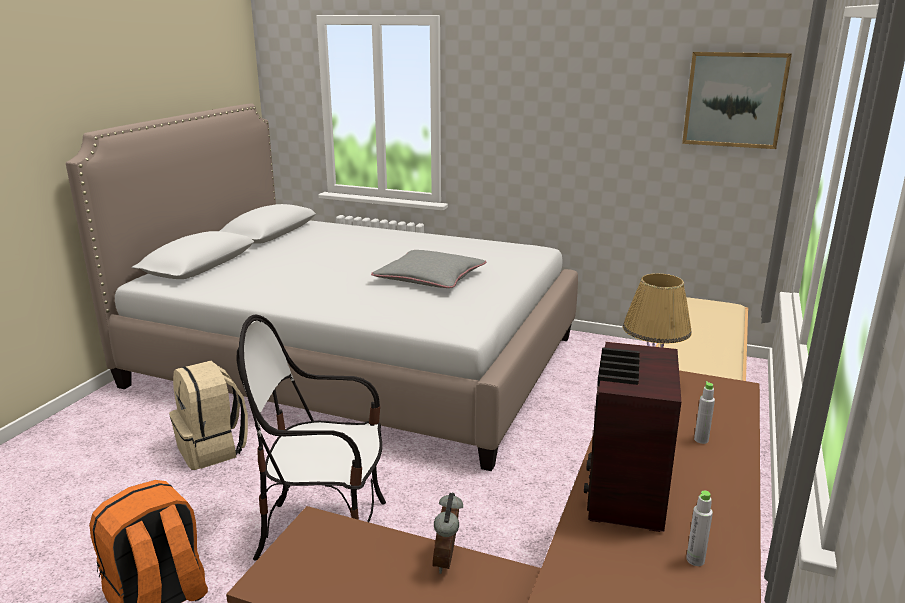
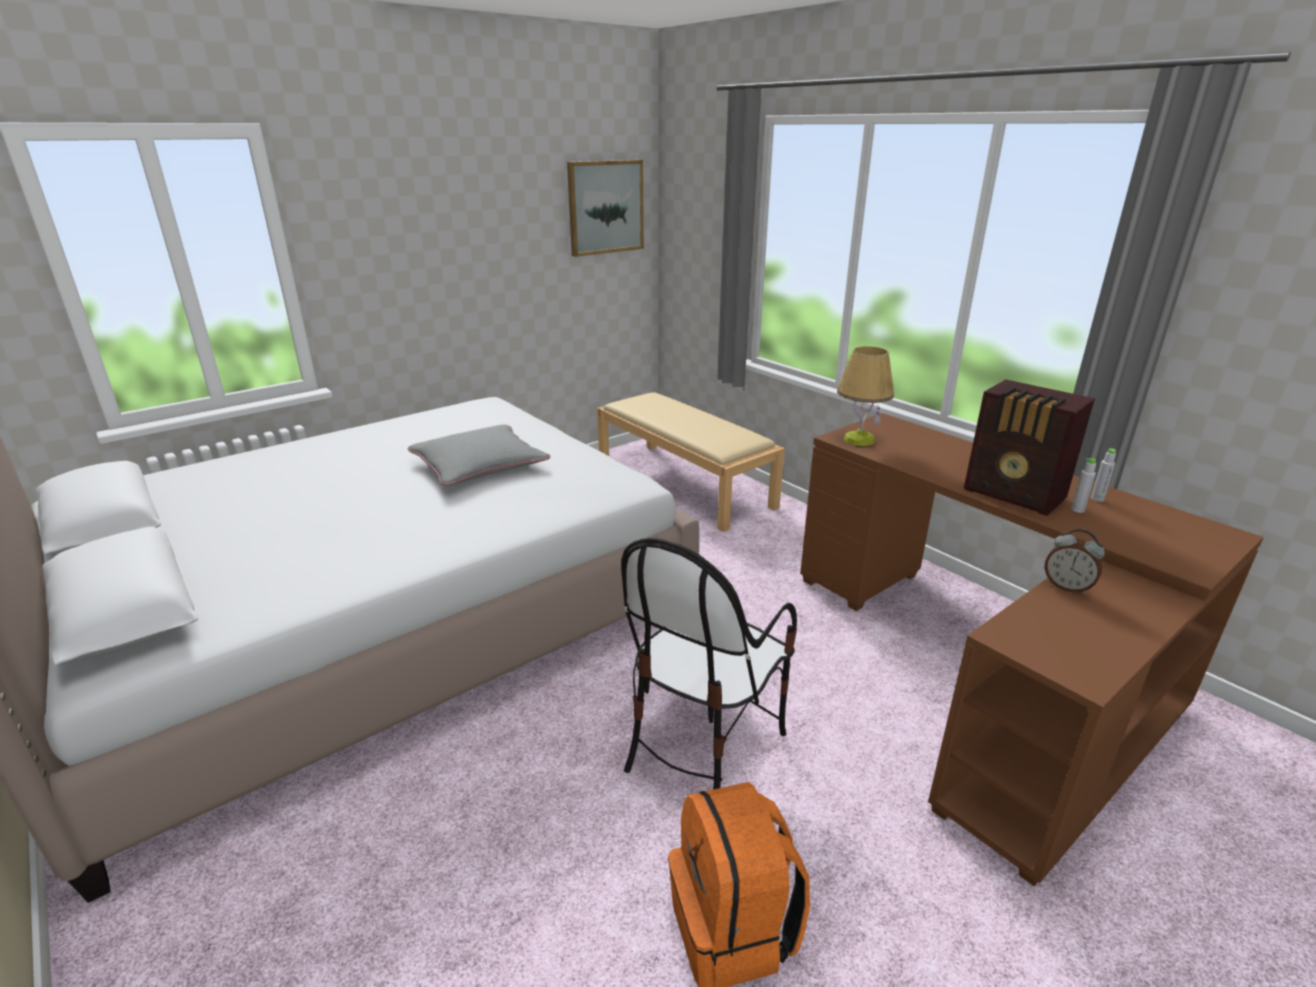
camera: 60 degrees left, 5 degrees up
(213, 449) = (442, 806): beige backpack -> none
(701, 440) = (952, 452): grey bottle -> grey bottle (1077, 510)

